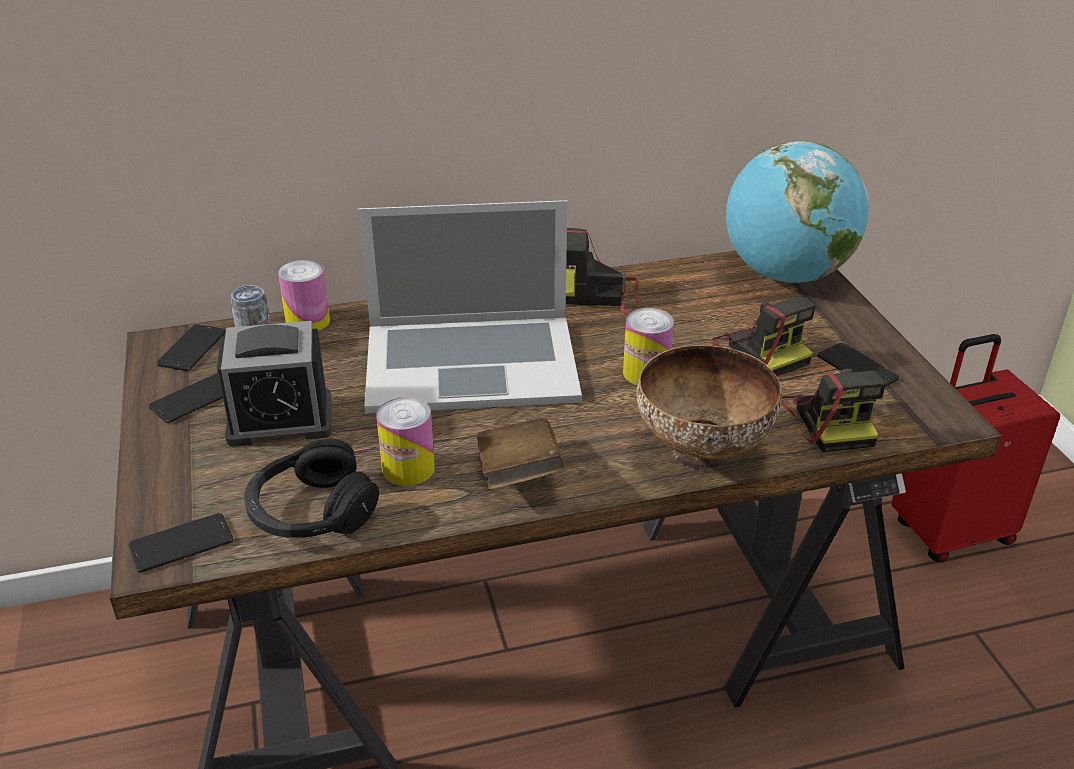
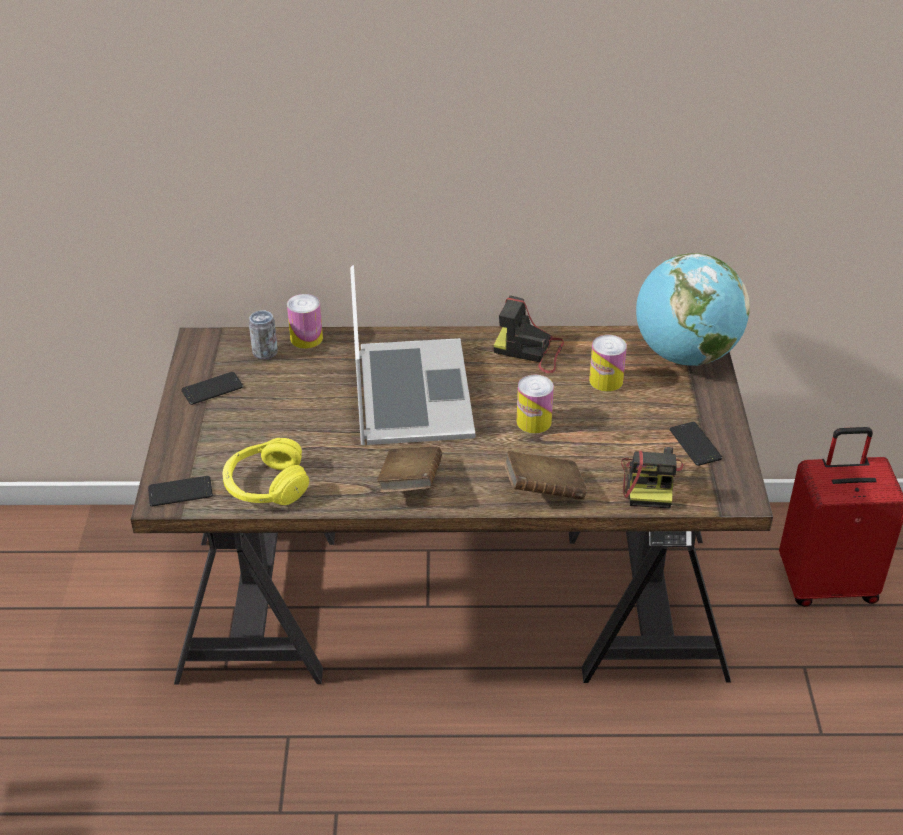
camera: 15 degrees right, 5 degrees up
(192, 348) = (220, 348): phone -> none
(280, 420) = (265, 415): alarm clock -> none
(311, 512) = (266, 485): black headphones -> yellow headphones
(408, 468) = (338, 466): can -> can (606, 380)
(471, 362) = (410, 392): laptop -> laptop turned 105 degrees counterclockwise
(701, 453) = (543, 491): bowl -> brown book
(761, 349) = (629, 417): camera -> none

